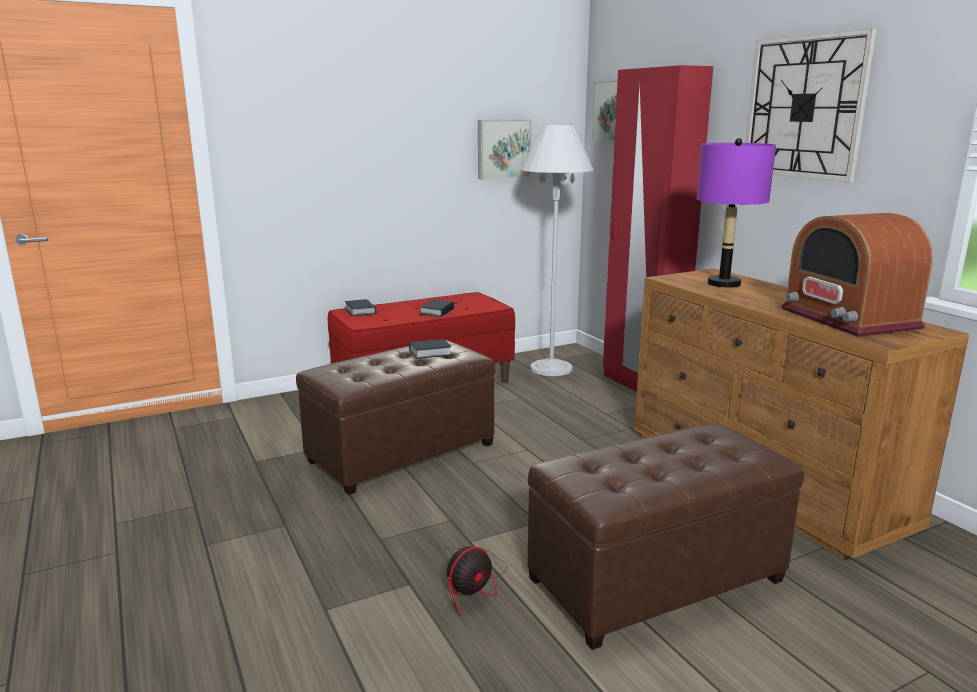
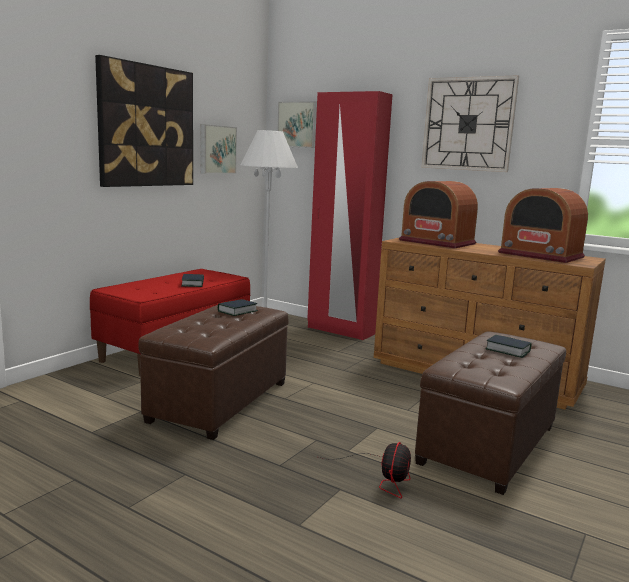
camera: 30 degrees left, 5 degrees down
(360, 311) = (124, 288): book -> book (507, 350)
(400, 129) = (146, 126): none -> picture
(724, 284) = (437, 242): purple table lamp -> radio

